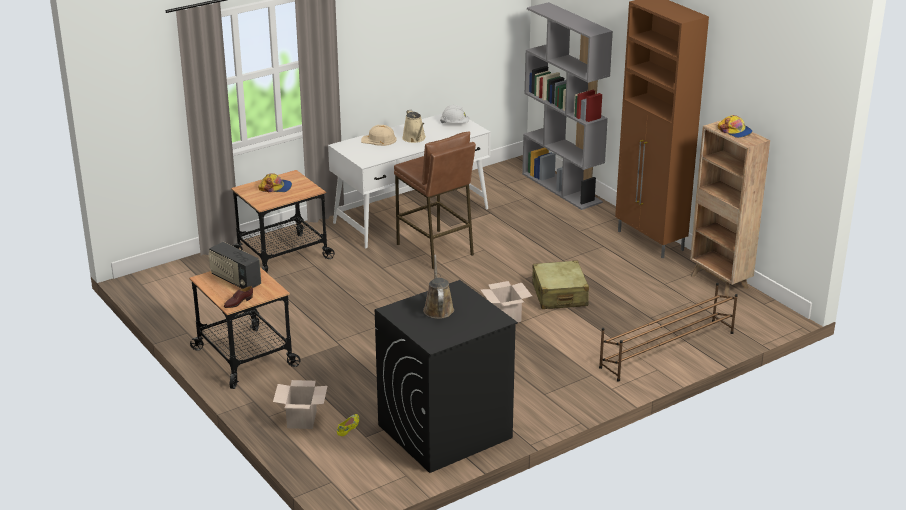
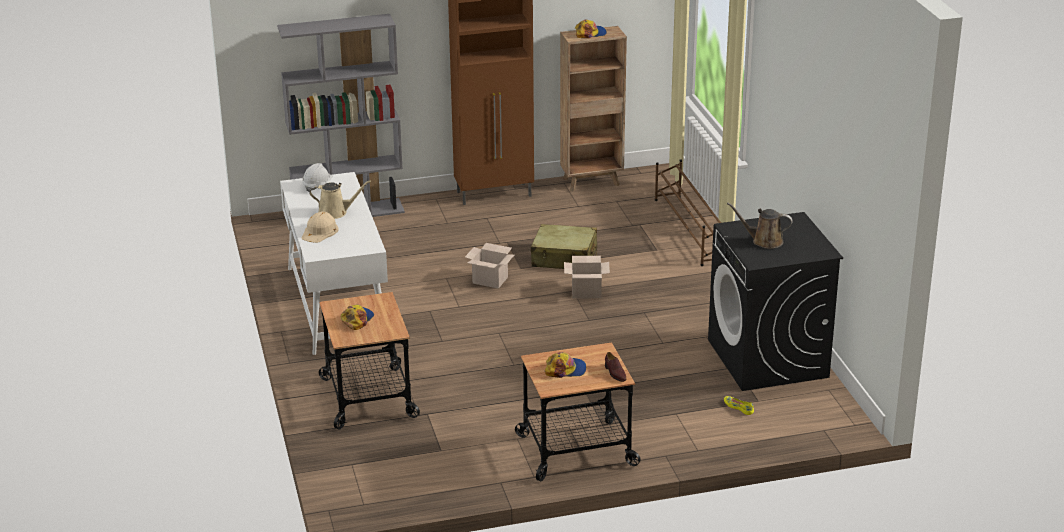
camera: 70 degrees left, 0 degrees up
(235, 280) = (565, 369): radio -> cap
(302, 420) = (713, 431): cardboard box -> cardboard box (491, 280)
(435, 249) = (425, 304): brown stool -> none

